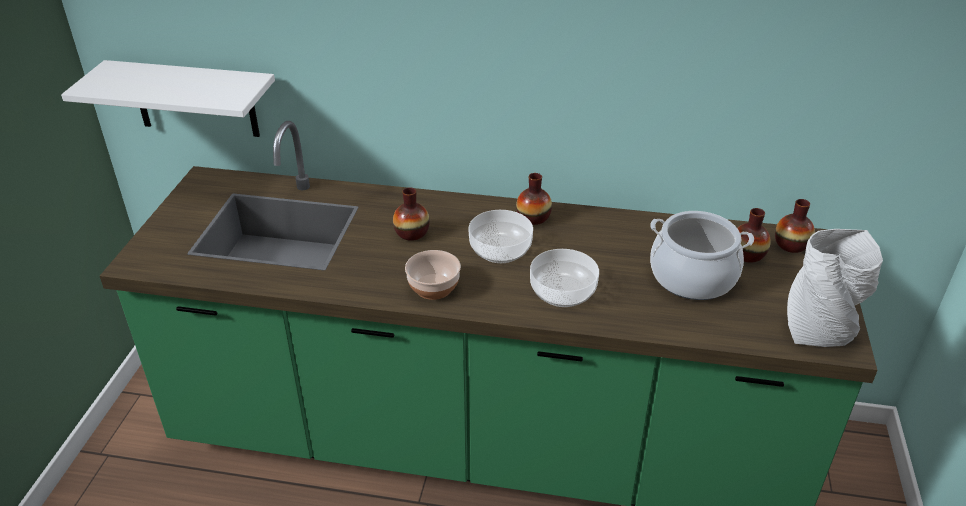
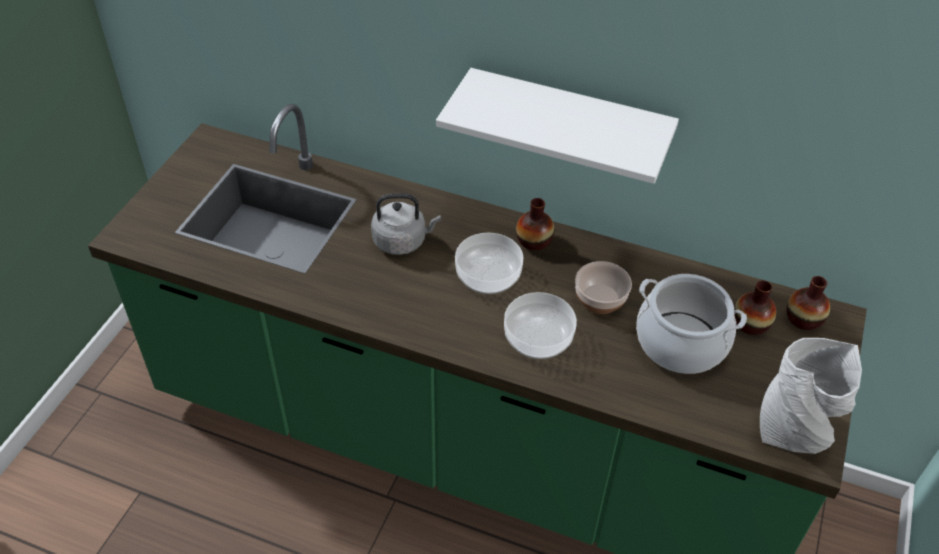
camera: 10 degrees right, 10 degrees up
(195, 99) = (205, 59): white shelf -> white shelf (568, 126)
(412, 233) = (402, 241): vase -> grey kettle
(434, 287) = (408, 311): bowl -> bowl (600, 299)

